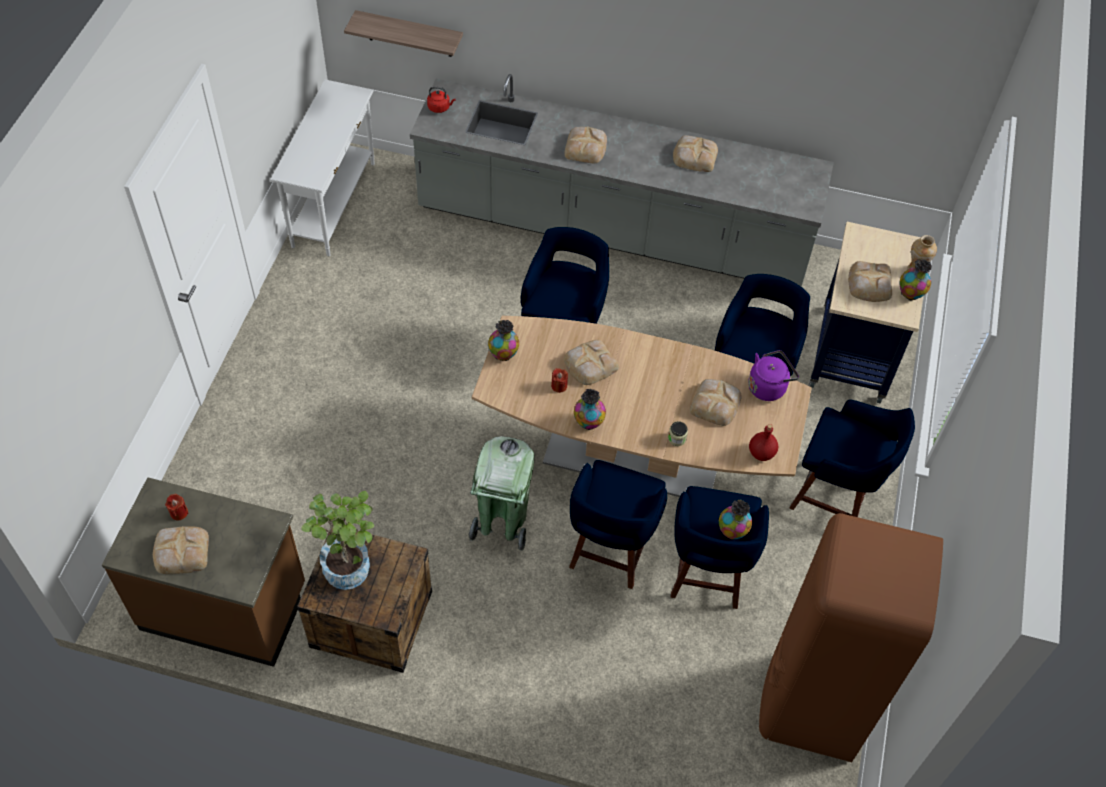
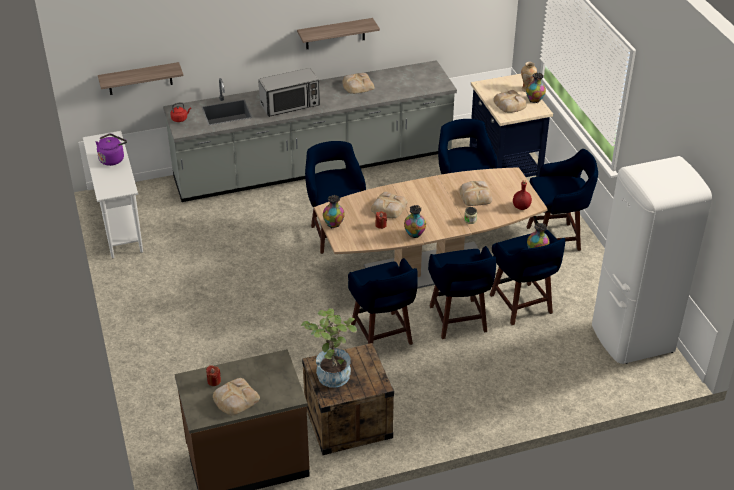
camera: 30 degrees left, 15 degrees down
(502, 523) = (382, 336): green trash can -> blue stool
(586, 147) = (290, 105): bread -> microwave
(688, 74) = (335, 34): none -> shelf
(768, 386) = (496, 176): purple kettle -> purple kettle (112, 159)
(808, 706) = (630, 338): brown fridge -> white fridge

